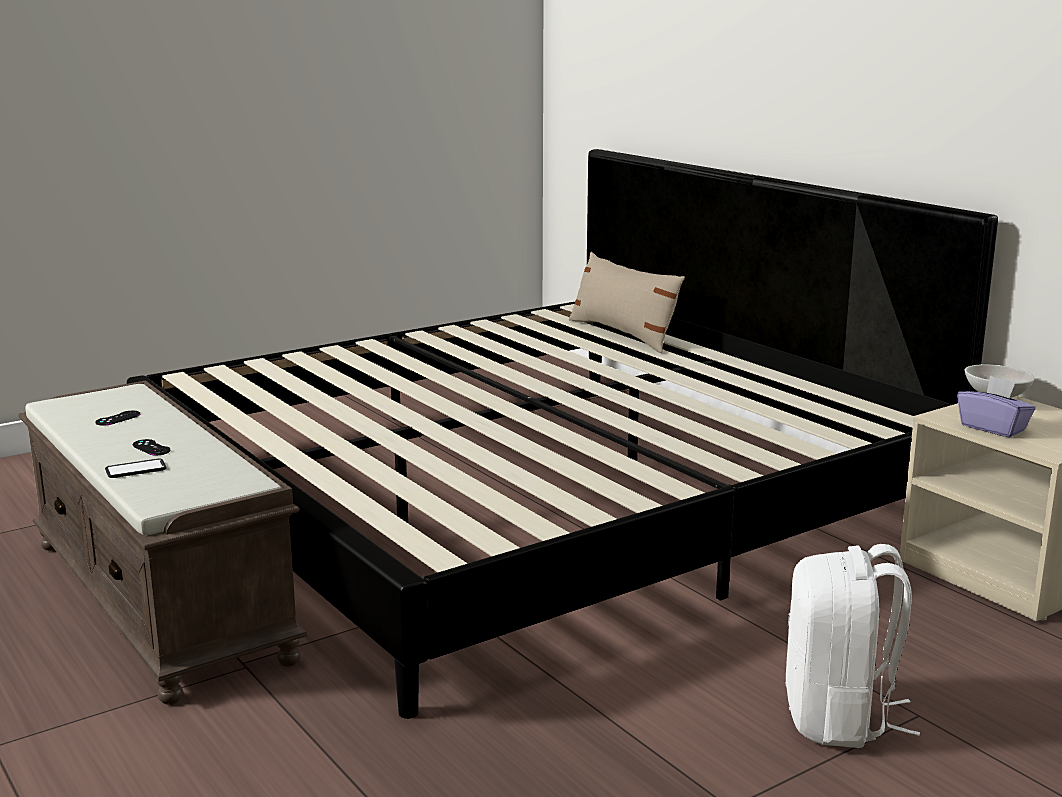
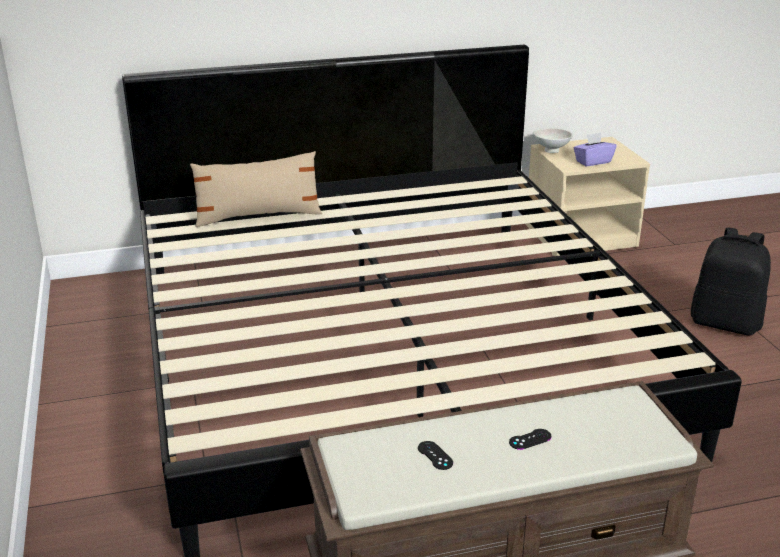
camera: 70 degrees left, 10 degrees up
(136, 469) = (584, 450): phone -> none
(839, 718) = (725, 323): white backpack -> black backpack

